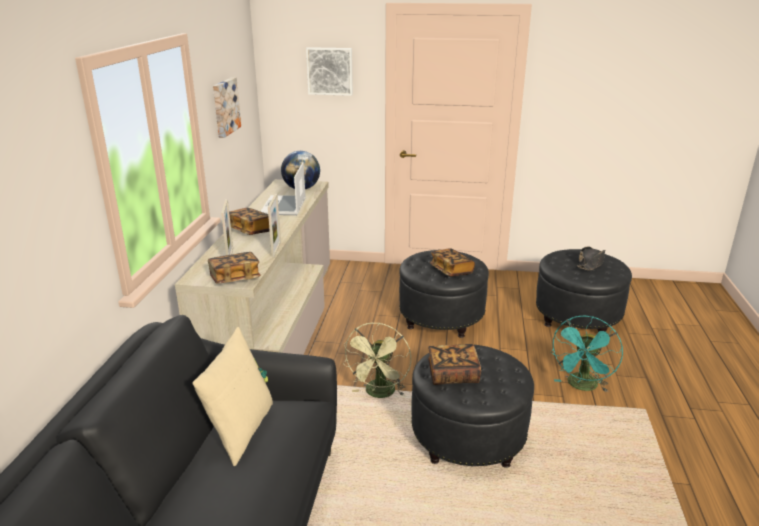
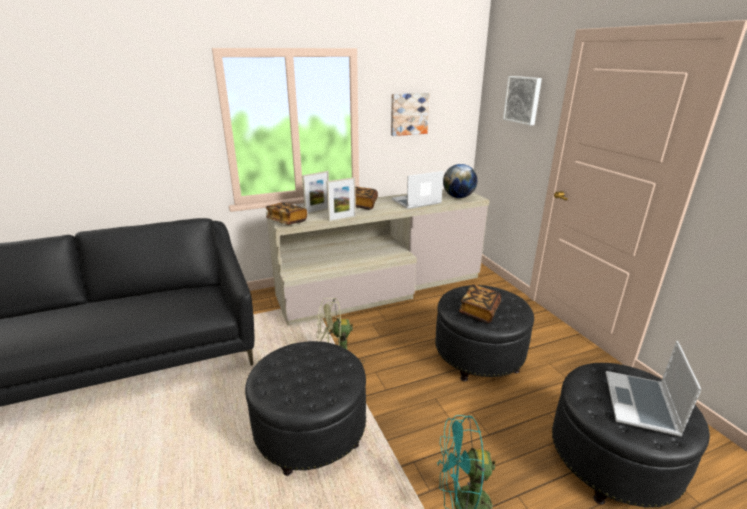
camera: 60 degrees right, 0 degrees up
(241, 431) = (176, 298): beige pillow -> none
(453, 375) = (295, 363): book -> none
(591, 264) = (641, 405): black hat -> laptop

